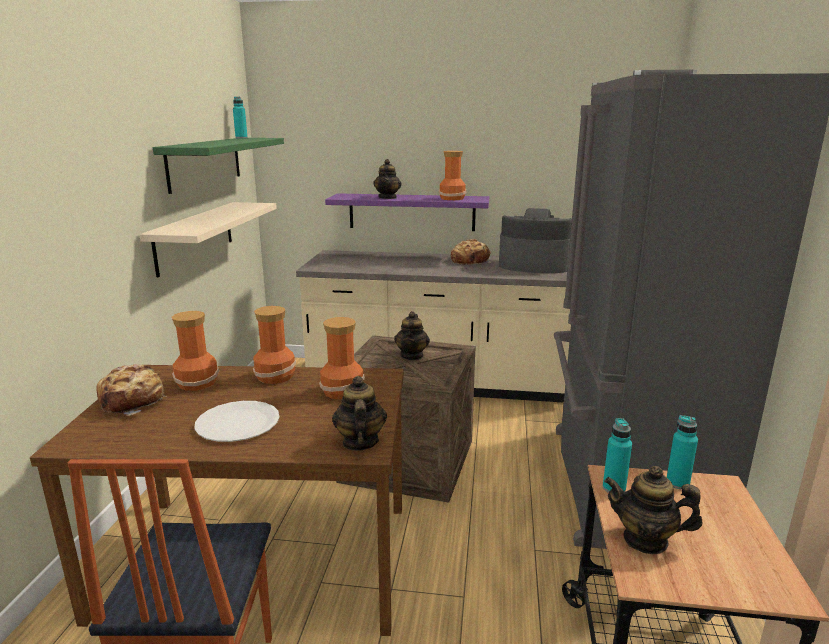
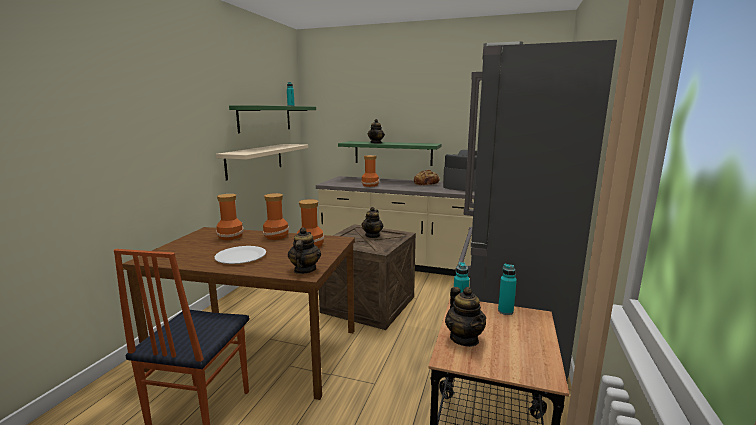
camera: 10 degrees right, 5 degrees down
(134, 401) = (191, 243): bread -> none
(411, 212) = (393, 153): purple shelf -> green shelf
(452, 198) = (416, 144): vase -> vase (370, 185)
(645, 540) = (464, 339): teapot -> teapot turned 135 degrees counterclockwise

